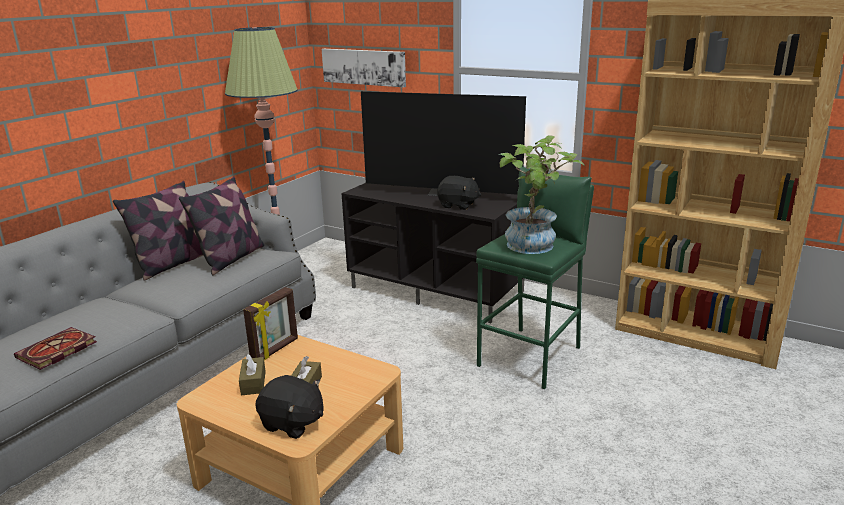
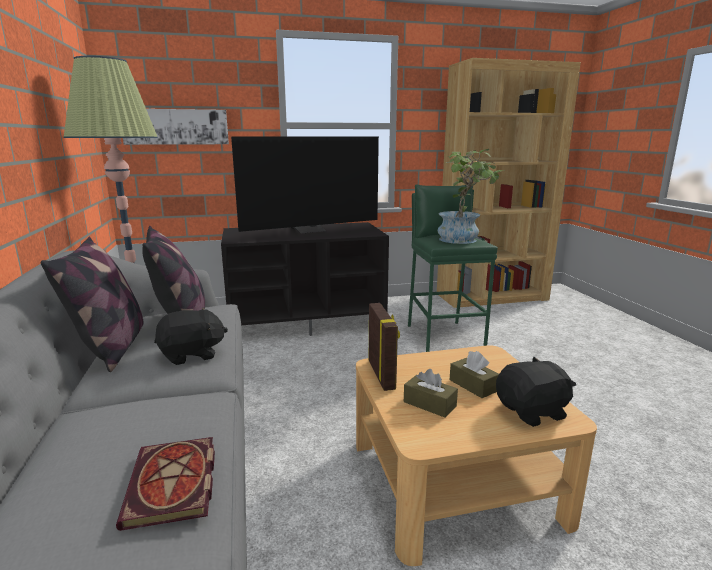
camera: 45 degrees left, 5 degrees down
(458, 205) = (341, 234): black plush toy -> black plush toy (192, 354)

